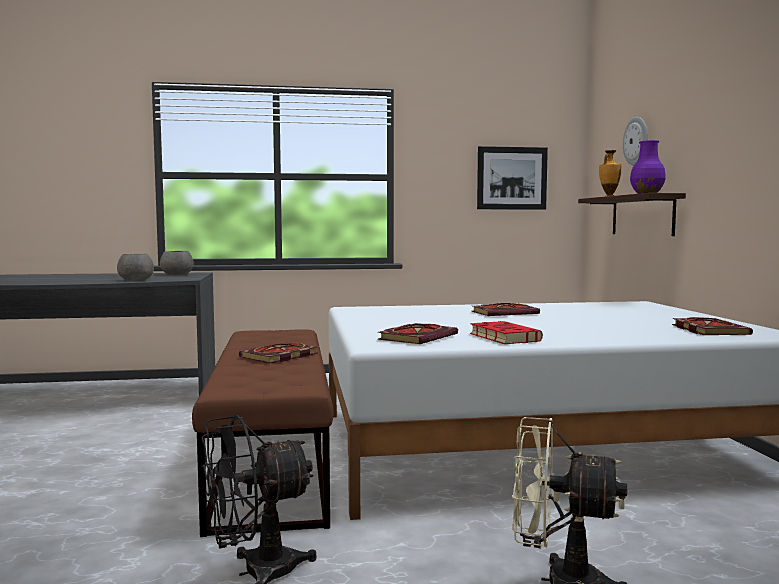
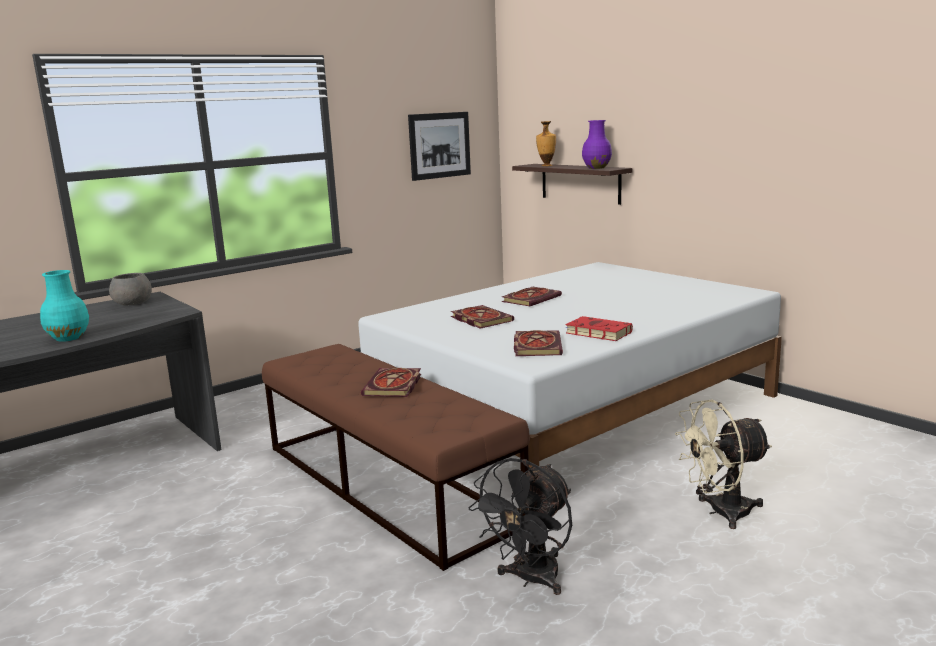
camera: 30 degrees left, 10 degrees up
(87, 281) = (69, 338): none -> turquoise vase
(136, 280) = (122, 323): grey bowl -> none
(636, 141) = (568, 113): wall clock -> none
(707, 330) = (703, 295): book -> book (479, 319)

